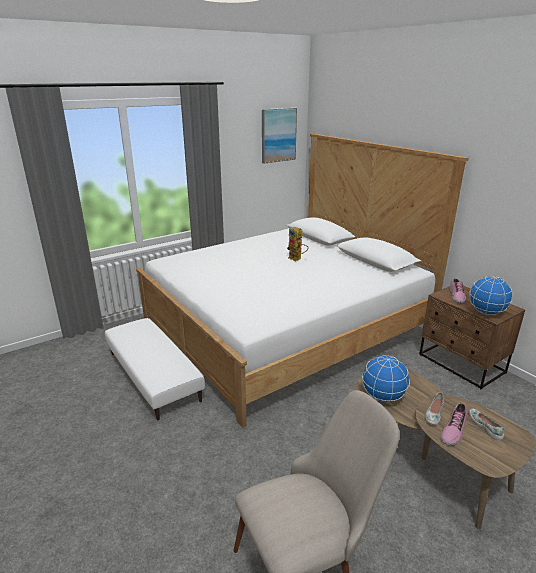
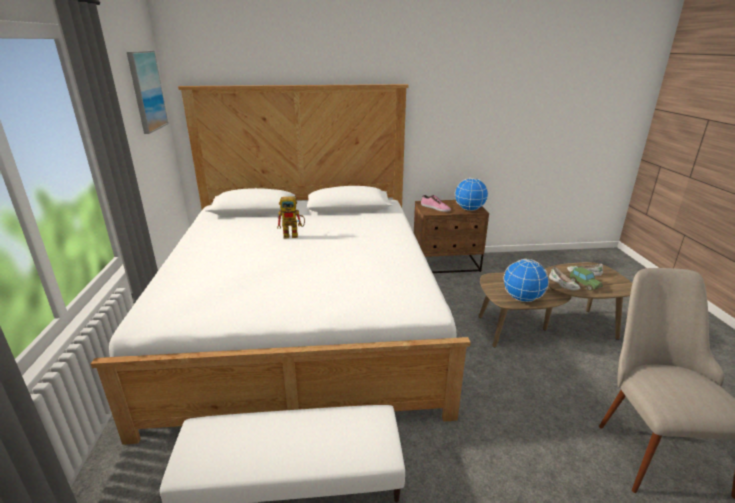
camera: 60 degrees left, 0 degrees up
(453, 429) = (584, 285): shoe -> toy car

